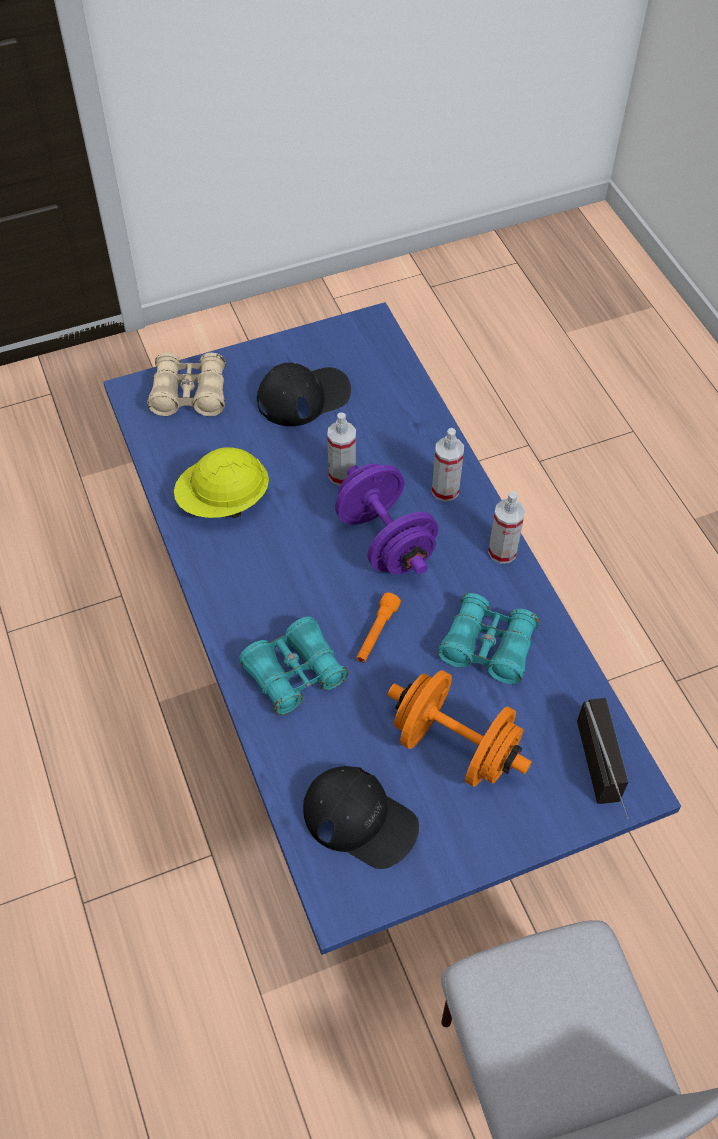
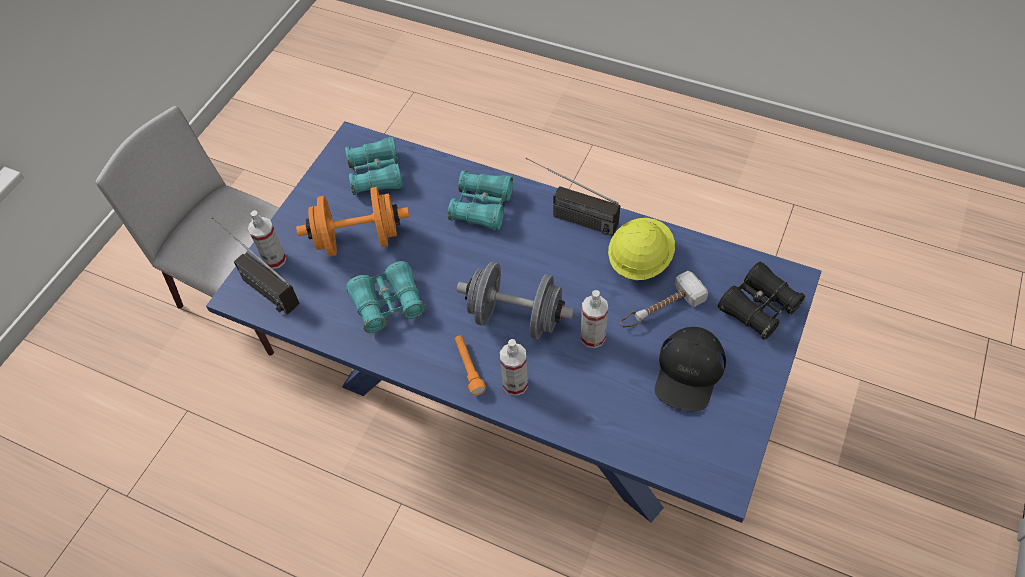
camera: 140 degrees right, 0 degrees up
(189, 394) = (758, 308): beige binoculars -> black binoculars
(228, 591) = (569, 216): none -> radio
(262, 452) = (660, 309): none -> hammer
(360, 819) = (376, 174): black cap -> turquoise binoculars
(376, 633) = (461, 260): orange flashlight -> orange flashlight (469, 367)
(385, 540) = (516, 317): purple dumbbell -> grey dumbbell
(502, 551) = (435, 371): spray bottle -> spray bottle (274, 259)

